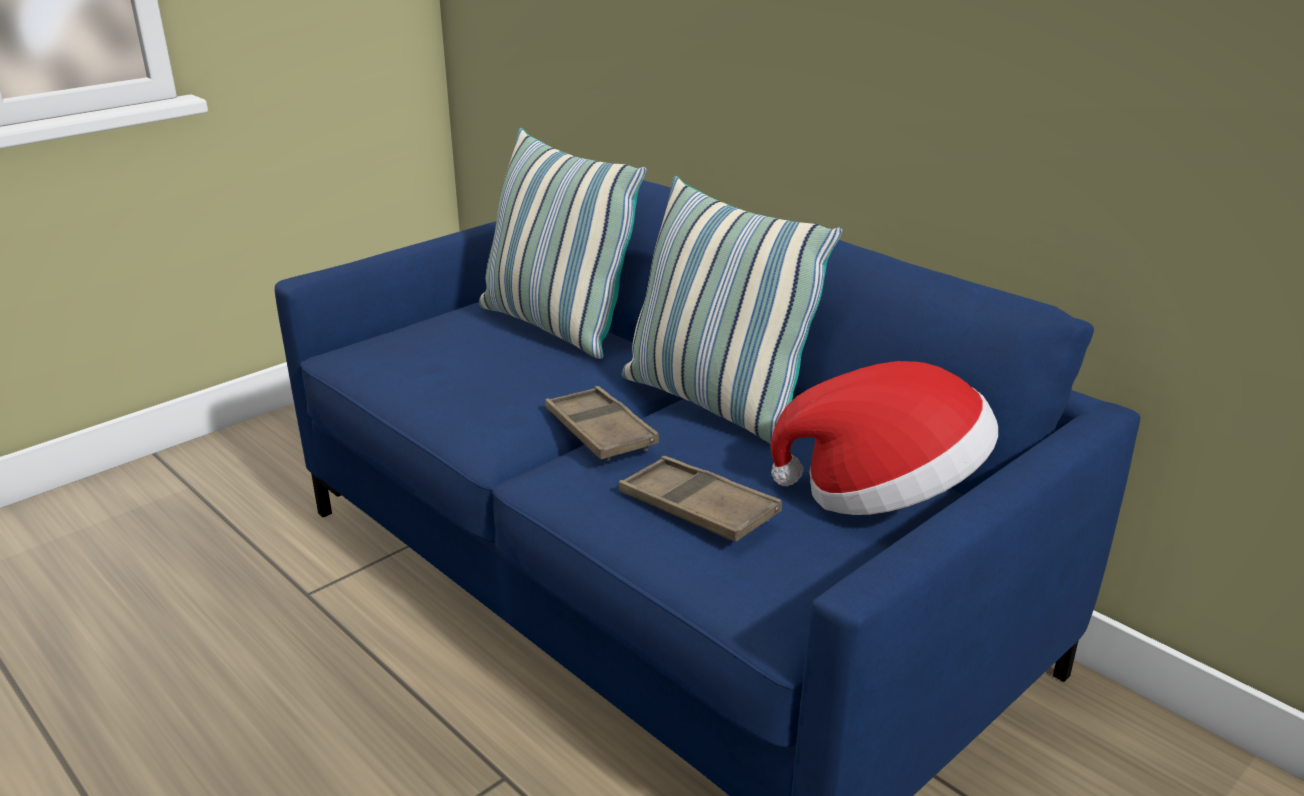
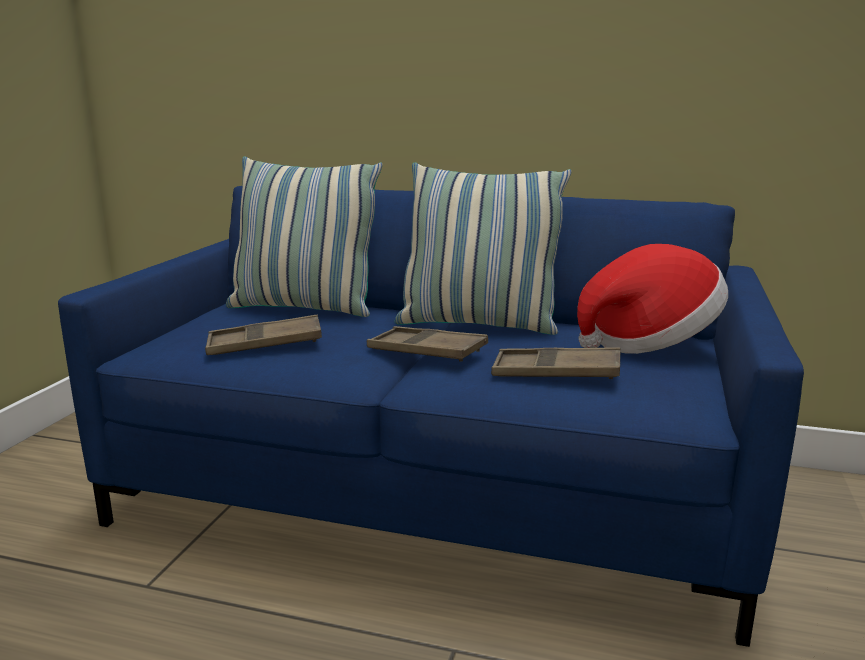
camera: 30 degrees left, 10 degrees down
(454, 375) = (265, 344): none -> brown tray

